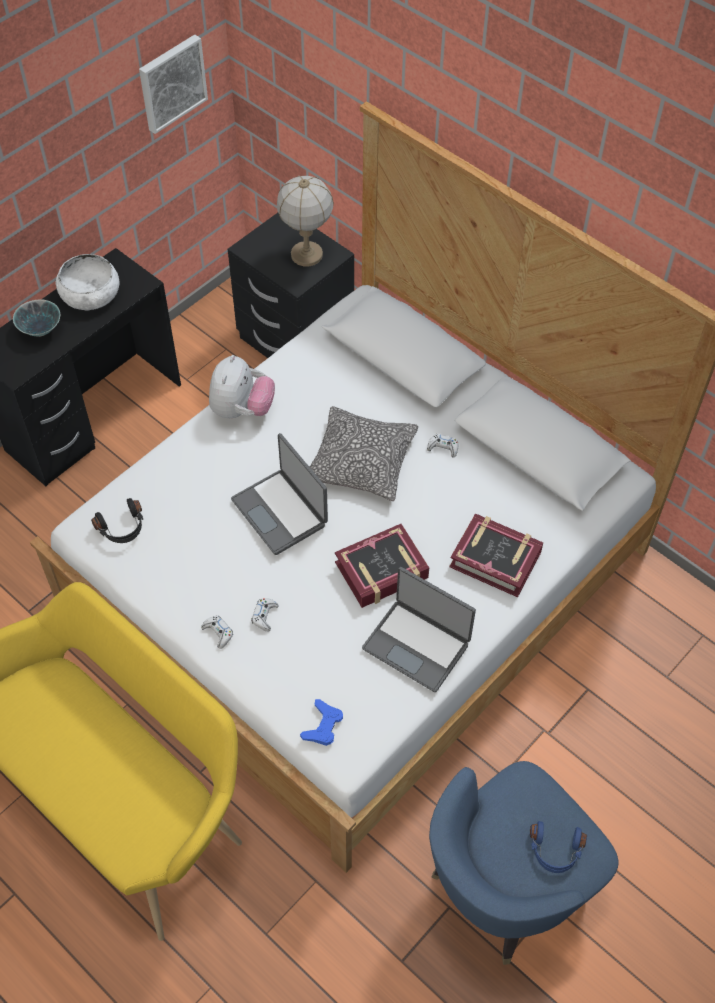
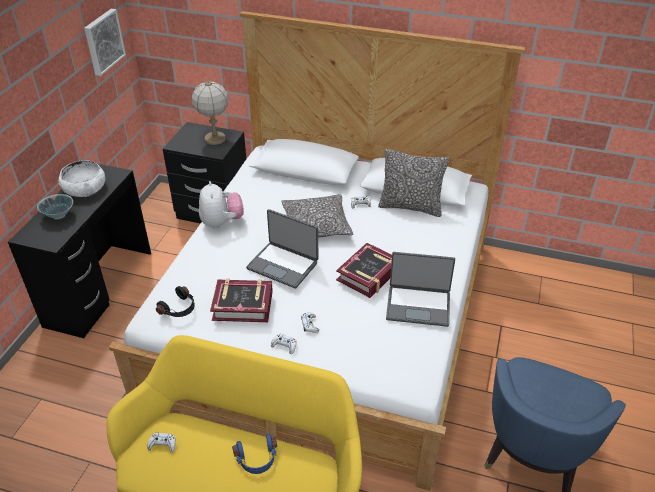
camera: 25 degrees left, 15 degrees down
(31, 698) = (162, 444): none -> white game controller
(323, 725) = (391, 372): blue game controller -> none
(495, 559) = (431, 247): book -> book (243, 305)
(511, 479) = (410, 206): none -> pillow
(555, 851) = (571, 398): blue headphones -> blue headphones (257, 459)

